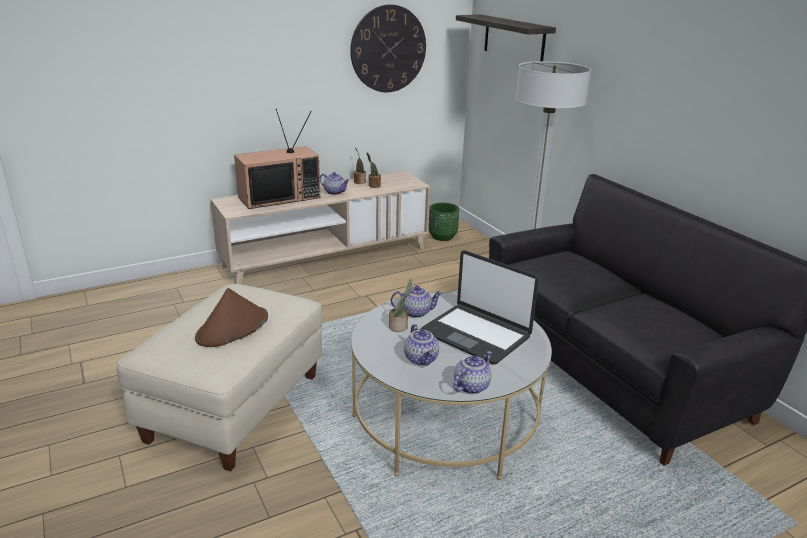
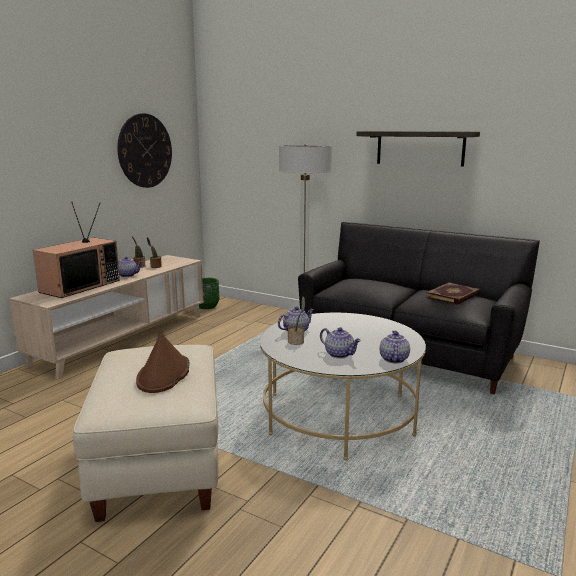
camera: 30 degrees left, 10 degrees down
(476, 334) = (354, 332): laptop -> none
(514, 39) = (246, 136): shelf -> shelf (420, 148)
(664, 318) = (454, 296): none -> book

